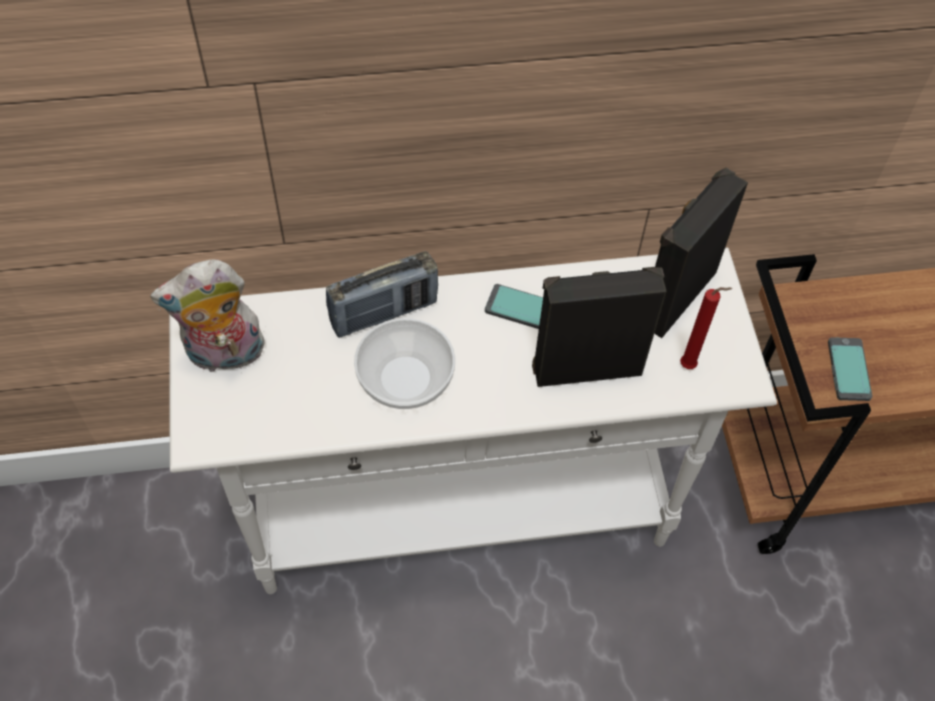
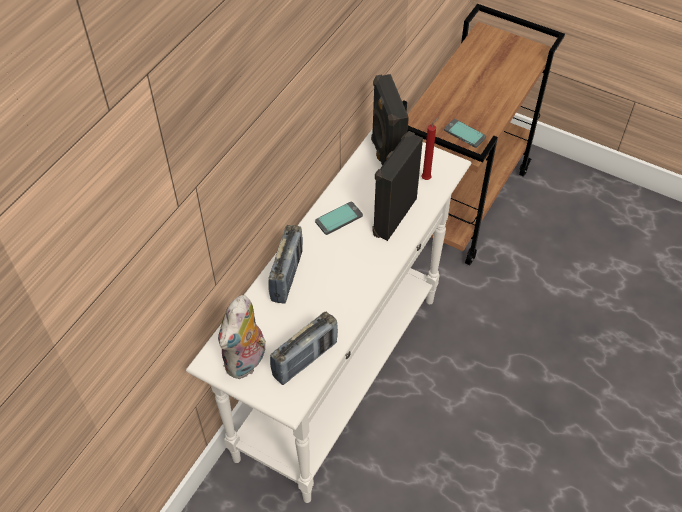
camera: 50 degrees left, 5 degrees down
(275, 415) = (305, 359): none -> radio
(404, 379) = (335, 291): bowl -> none

